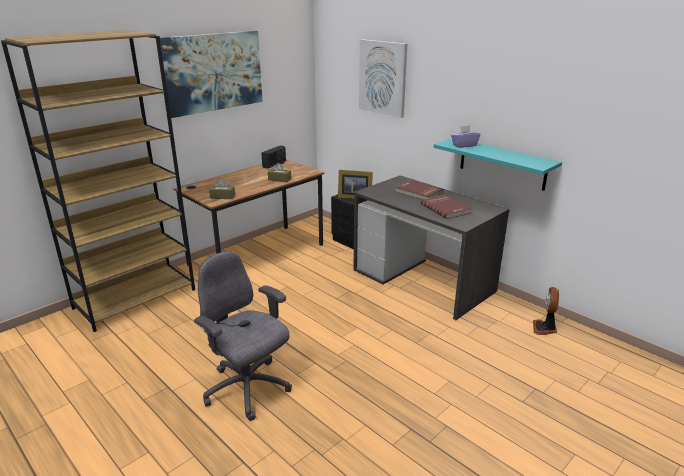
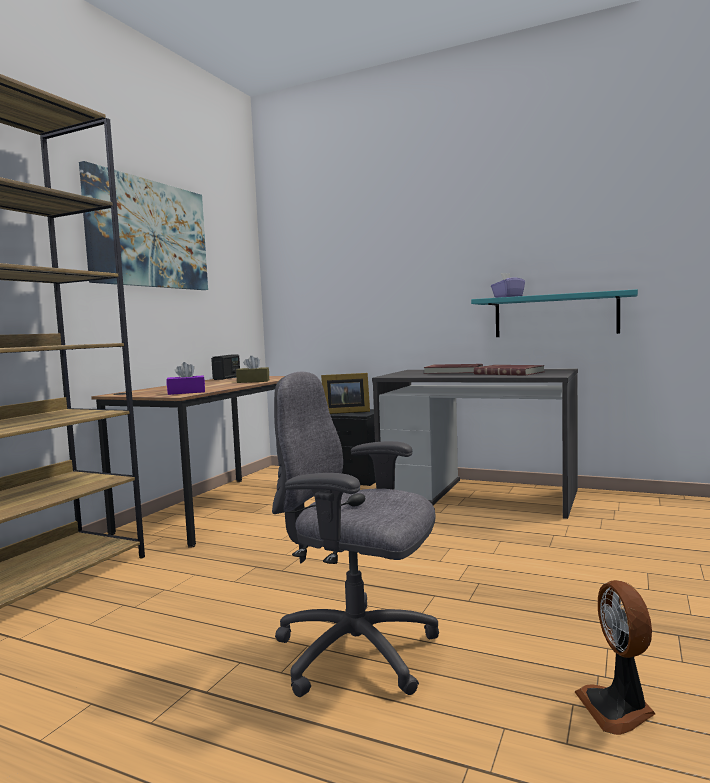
camera: 20 degrees left, 20 degrees down
(222, 196) = (186, 392): brown tissue box -> purple tissue box
(383, 78) = (368, 252): picture -> none
(544, 328) = (677, 507): fan -> fan (618, 709)

